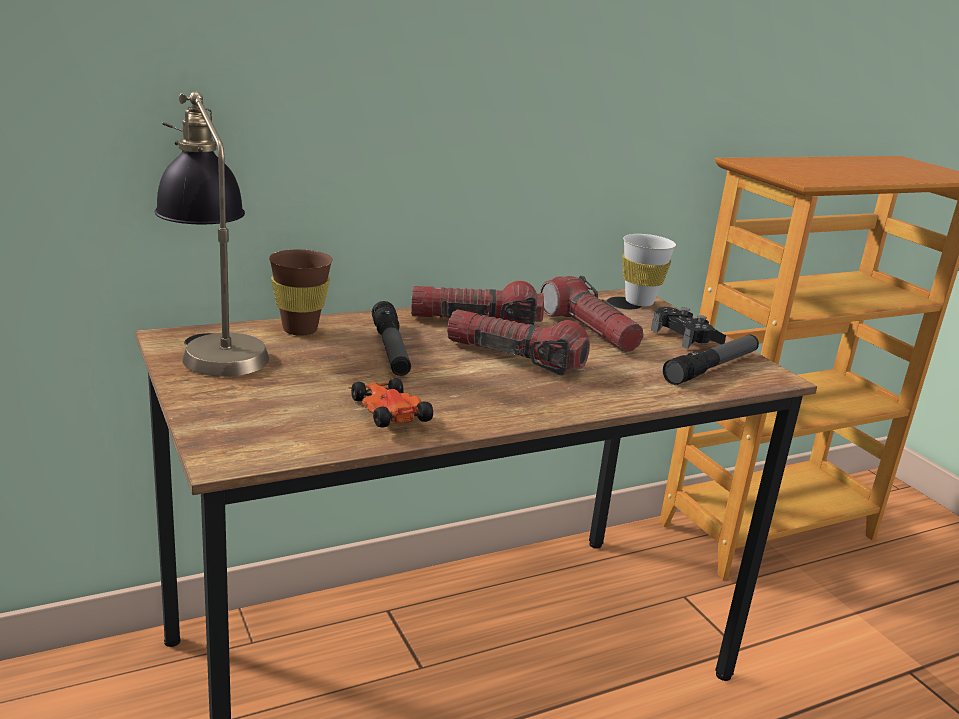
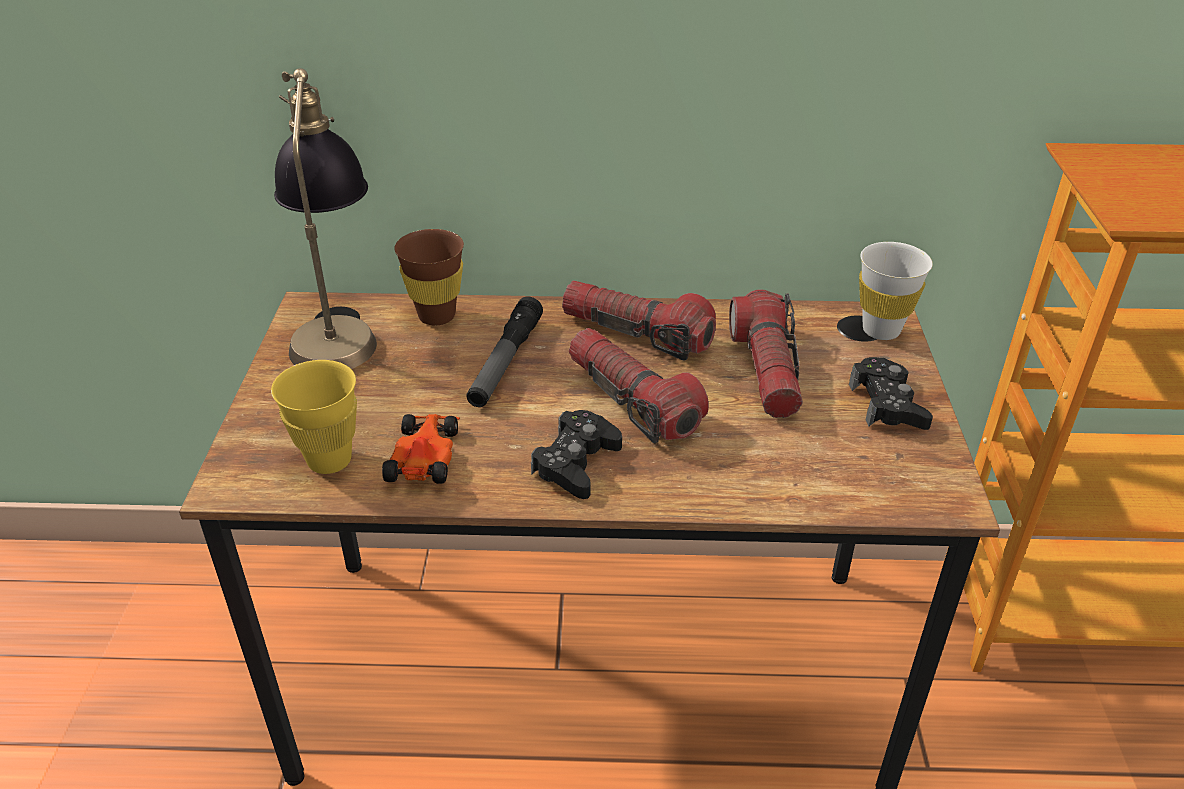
camera: 30 degrees right, 15 degrees up
(305, 427) = (329, 460): none -> yellow cup
(514, 397) = (576, 463): none -> black game controller
(712, 368) = (872, 466): flashlight -> none

